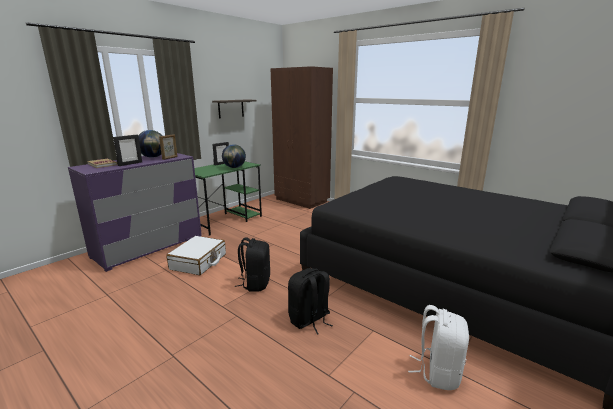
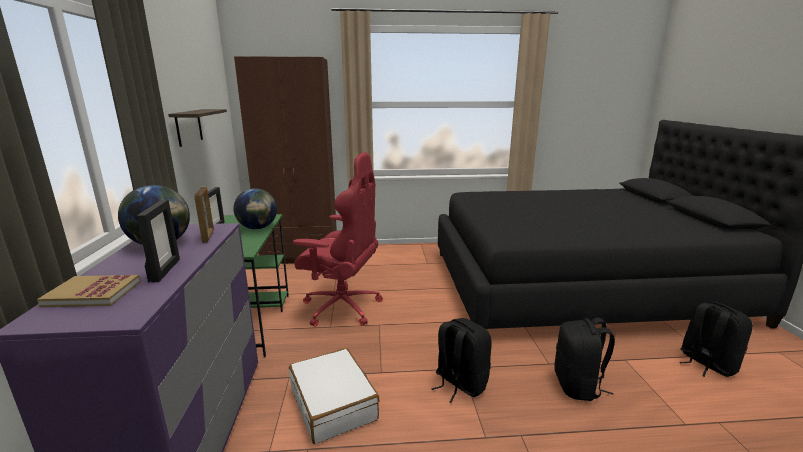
camera: 45 degrees left, 0 degrees up
(272, 230) = (341, 307): none -> red office chair
(437, 372) = (706, 363): white backpack -> black backpack

